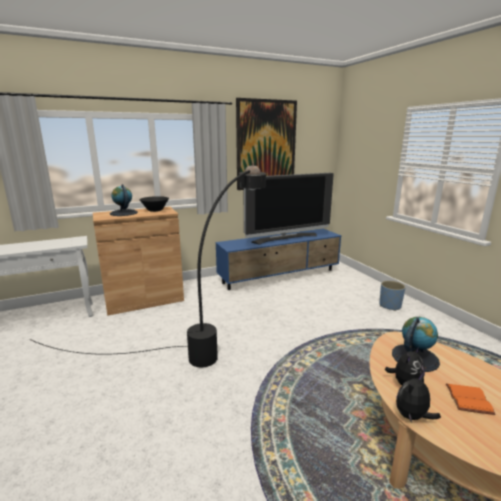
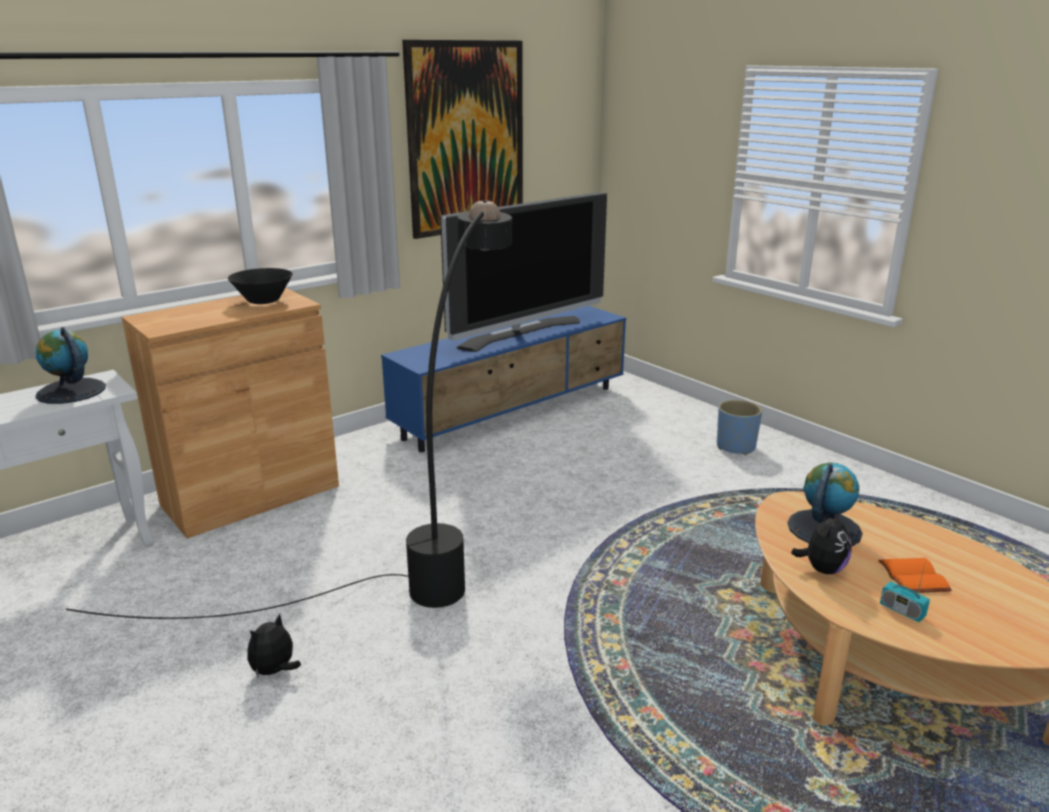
camera: 15 degrees left, 5 degrees up
(123, 213) = (198, 313): globe -> globe (71, 391)
(412, 417) = (846, 613): plush toy -> plush toy (275, 671)
(454, 422) = (902, 611): none -> radio

